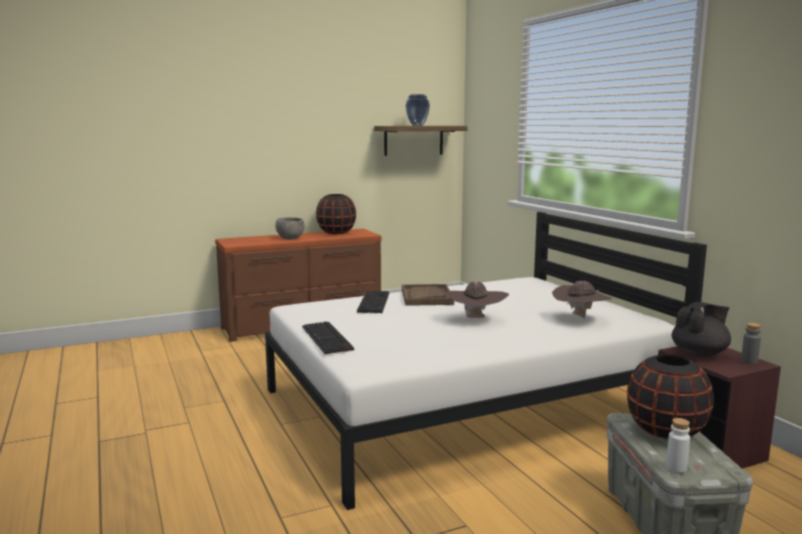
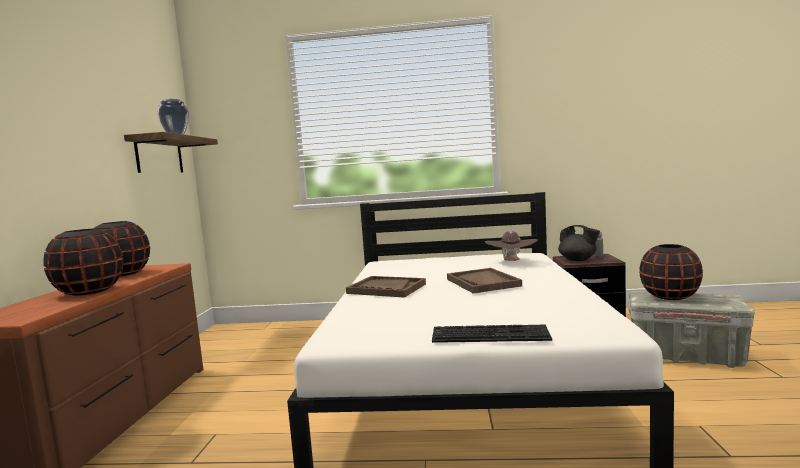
camera: 60 degrees left, 5 degrees down
(290, 238) = (89, 291): grey bowl -> black vase
(373, 302) = (373, 306): keyboard -> none
(475, 319) = (483, 282): brown hat -> brown tray
(676, 468) = (731, 304): white bottle -> none
(700, 353) = (578, 260): black teapot -> black teapot turned 135 degrees clockwise

